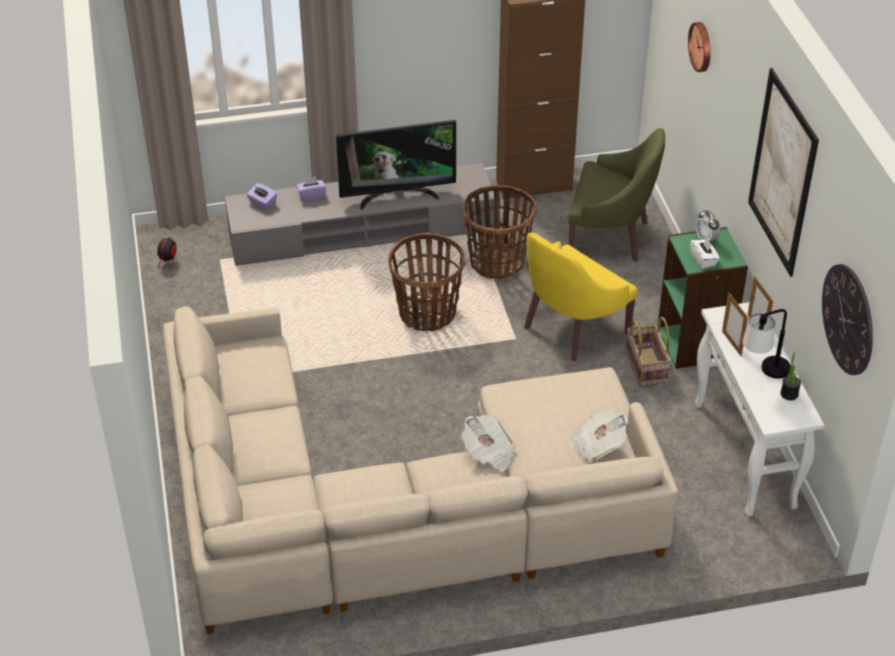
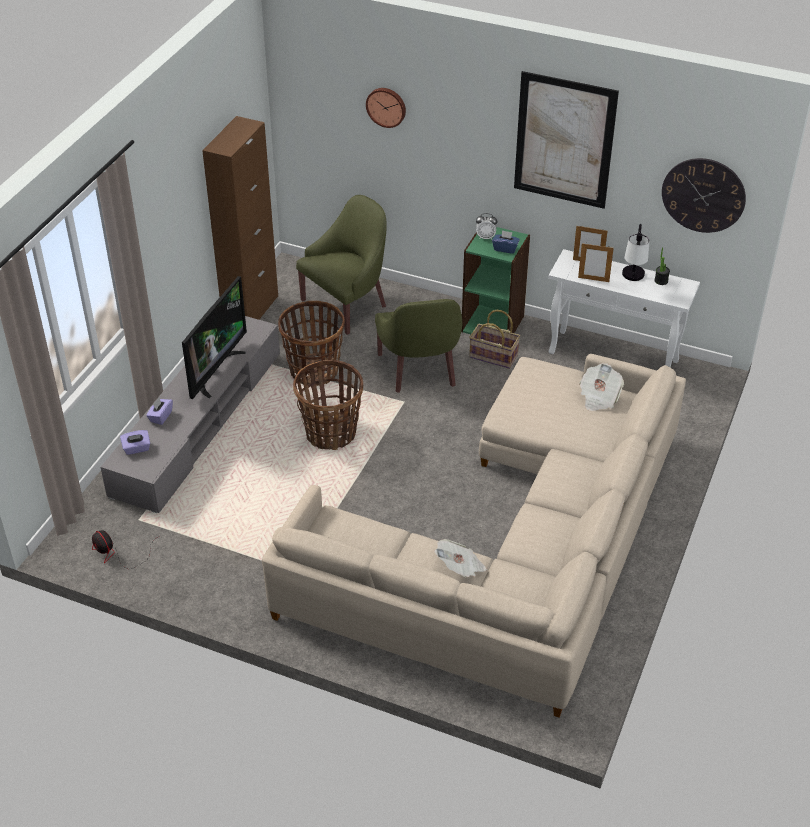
camera: 55 degrees left, 0 degrees up
(488, 453) = (559, 453): newspaper -> newspaper (460, 568)
(571, 328) = (420, 370): yellow armchair -> green armchair
(703, 260) = (505, 248): white tissue box -> blue tissue box

